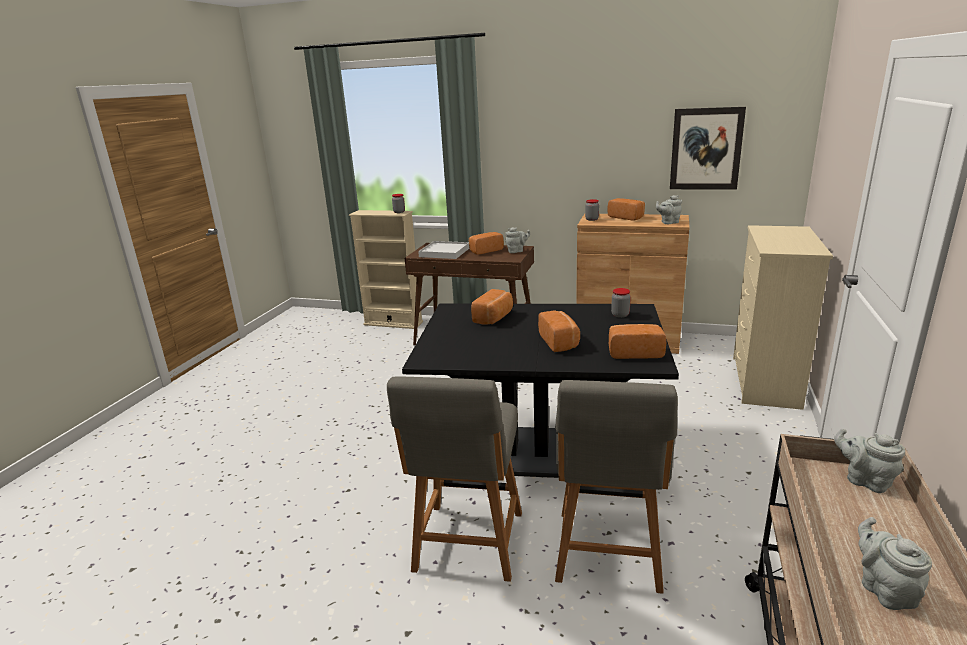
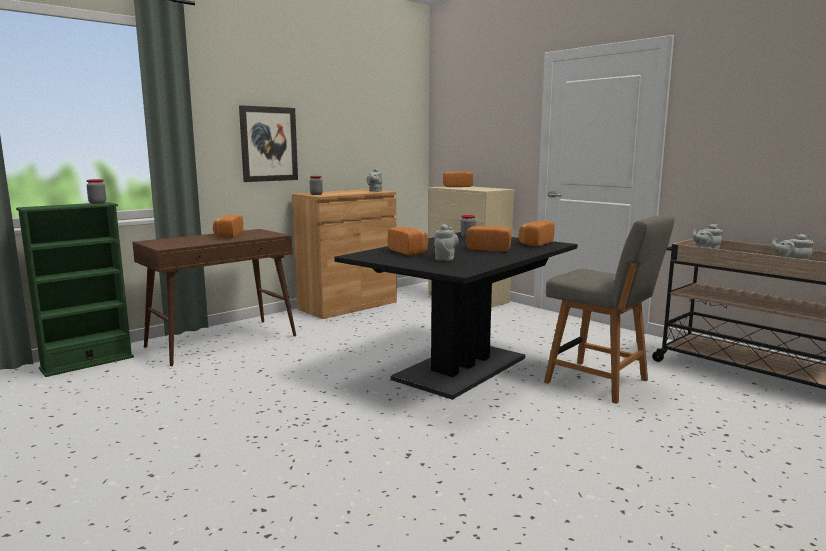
camera: 60 degrees left, 10 degrees down
(393, 323) = (87, 363): beige bookcase -> green bookcase
(445, 252) = (189, 241): white tray -> none
(468, 544) = (550, 420): grey chair -> none
(517, 251) = (260, 232): grey teapot -> grey teapot (445, 258)
(627, 217) = (335, 192): bread -> bread (456, 186)
(706, 149) = (372, 135): picture -> picture (268, 144)

